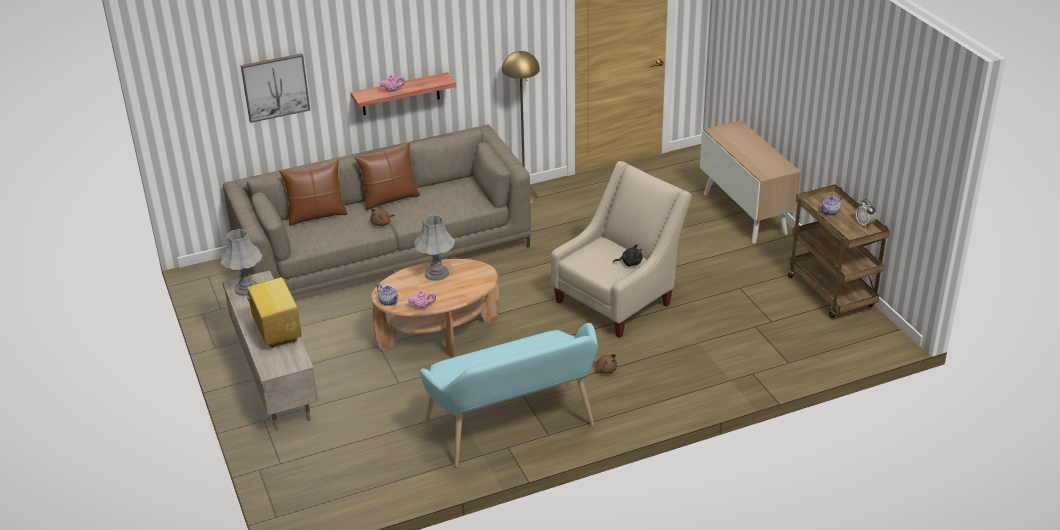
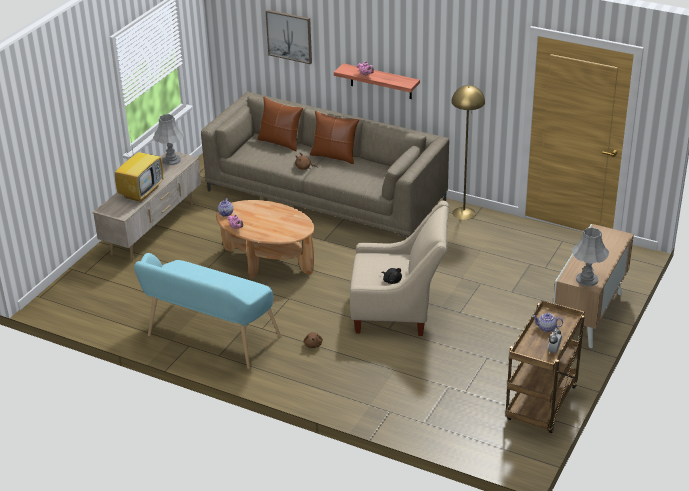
camera: 50 degrees right, 0 degrees up
(436, 273) = (277, 214): grey table lamp -> grey table lamp (587, 279)

